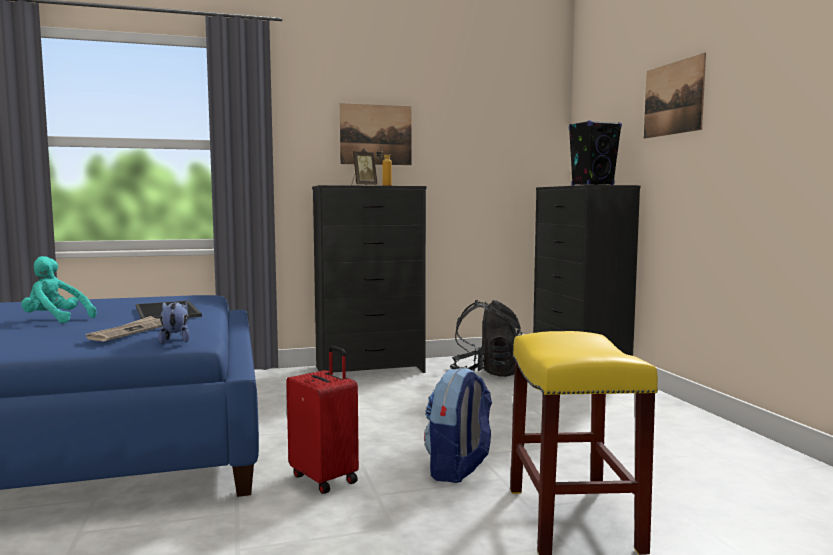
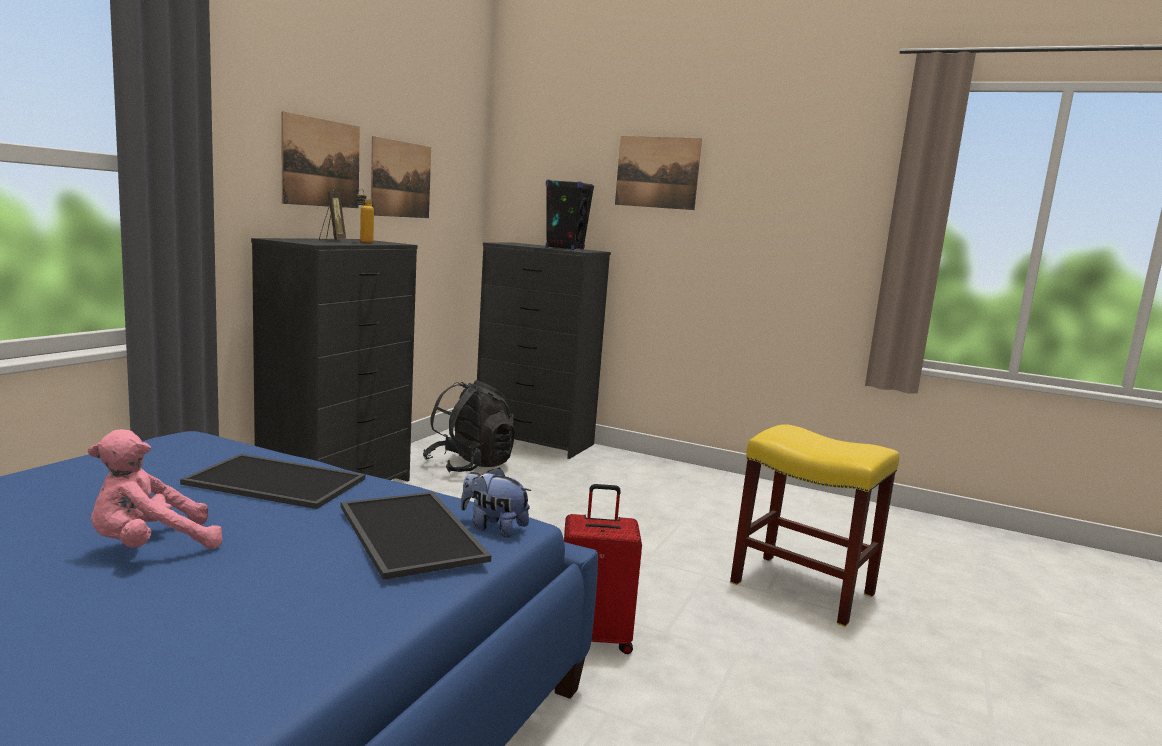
camera: 50 degrees left, 5 degrees up
(55, 320) = (150, 547): turquoise plush toy -> pink plush toy
(129, 331) = (407, 532): newspaper -> tray
(458, 142) = (401, 179): none -> picture
(458, 470) = (665, 580): backpack -> none

